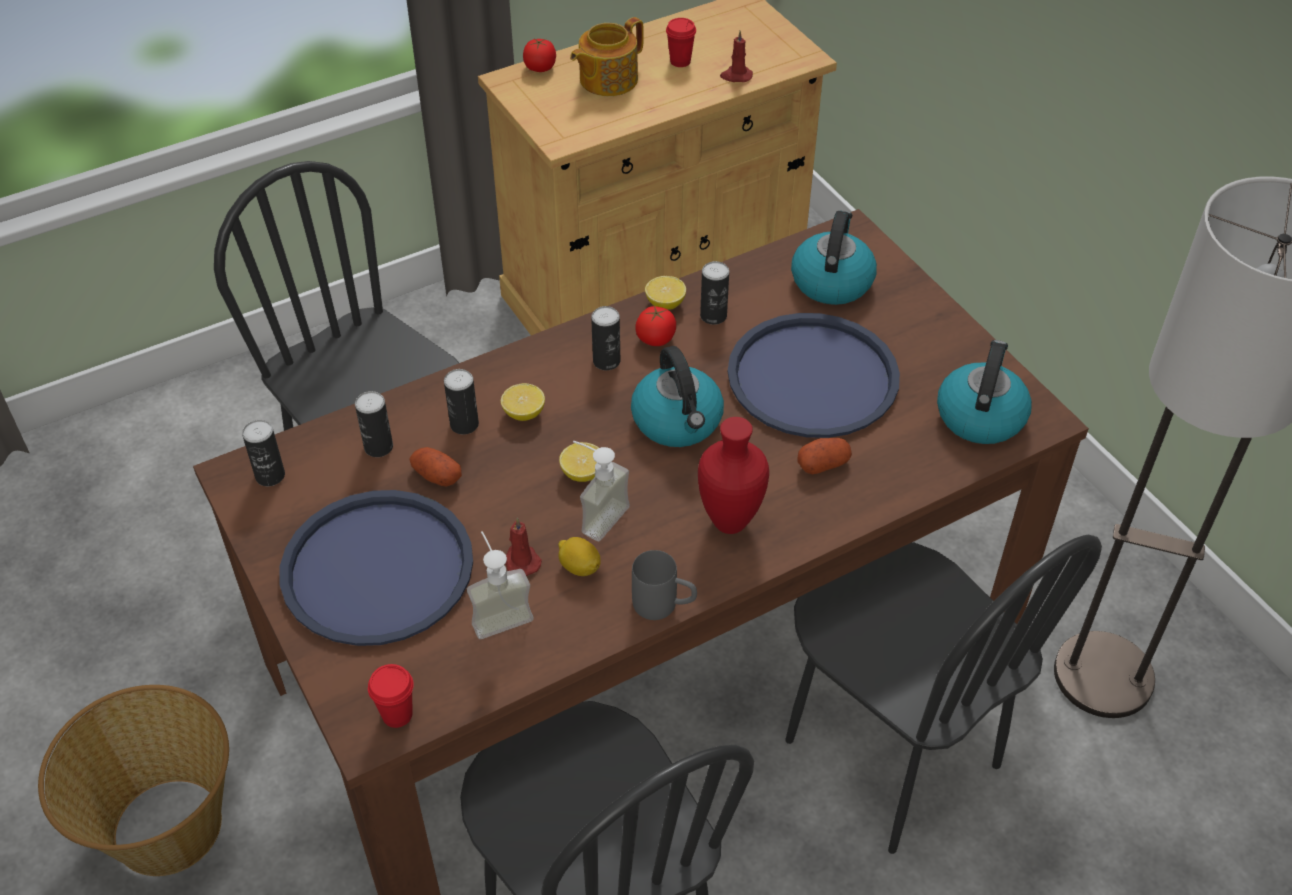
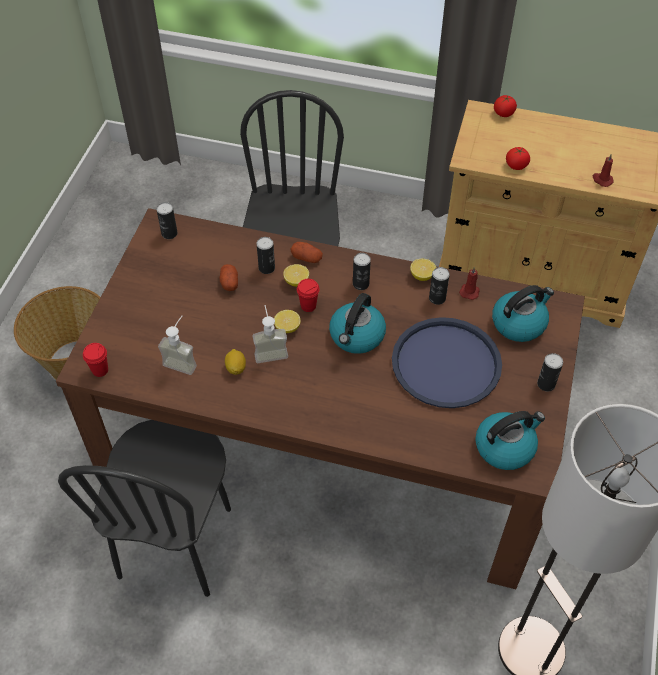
camera: 45 degrees right, 5 degrees up
(378, 447) = (222, 252): can -> can (546, 384)
(378, 569) = (162, 305): blue tray -> none
(521, 561) = (217, 346): red candle -> red candle (469, 291)
(607, 80) = (529, 140): teapot -> none
(655, 339) = (396, 289): tomato -> tomato (516, 165)
(664, 606) = (248, 413): grey mug -> none
(680, 61) = (581, 153): red cup -> red cup (308, 306)
(729, 524) = (319, 401): red vase -> none
(823, 464) = (396, 408): potato -> potato (306, 258)
(890, 754) = (380, 588): black chair -> none

